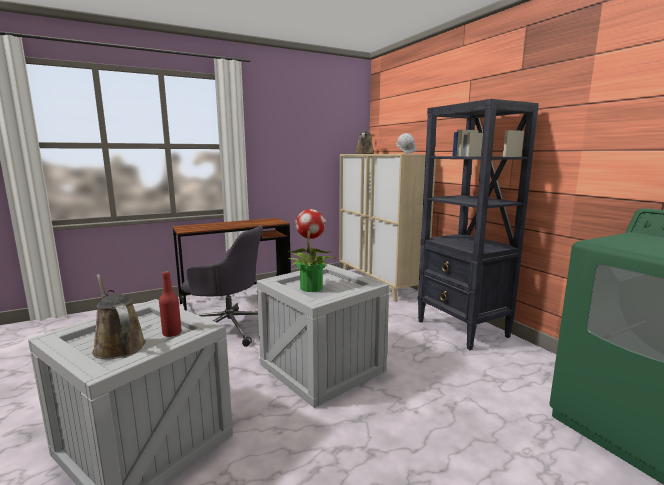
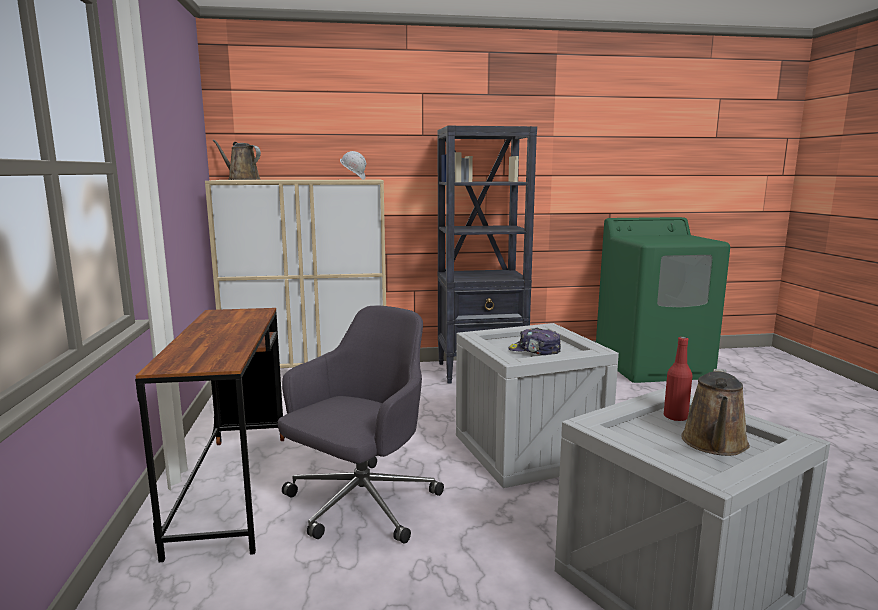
camera: 70 degrees left, 0 degrees up
(118, 345) = (714, 444): brown watering can -> brown watering can turned 45 degrees counterclockwise
(311, 287) = (534, 351): potted plant -> cap

